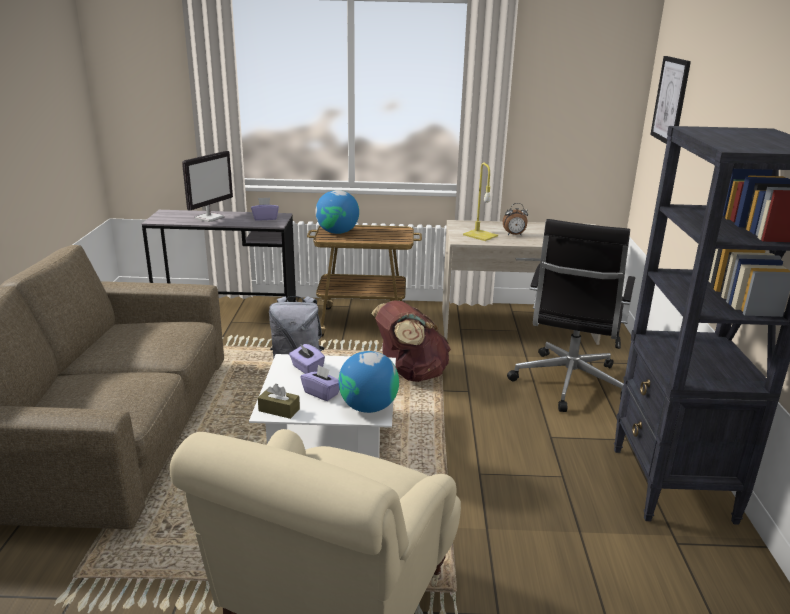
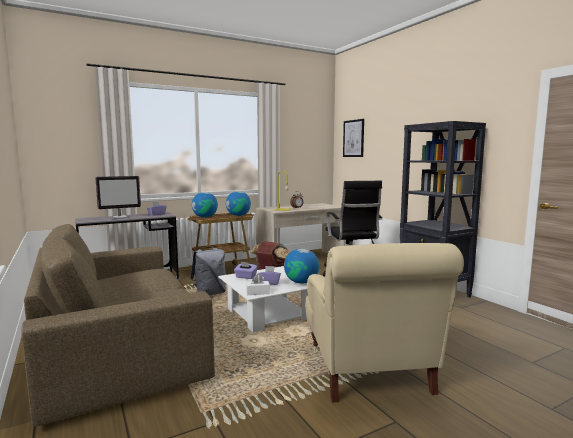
camera: 30 degrees left, 15 degrees down
(209, 217) = (120, 217): monitor -> monitor turned 60 degrees clockwise
(279, 410) = (257, 292): brown tissue box -> white tissue box
(393, 237) = (238, 215): none -> globe

